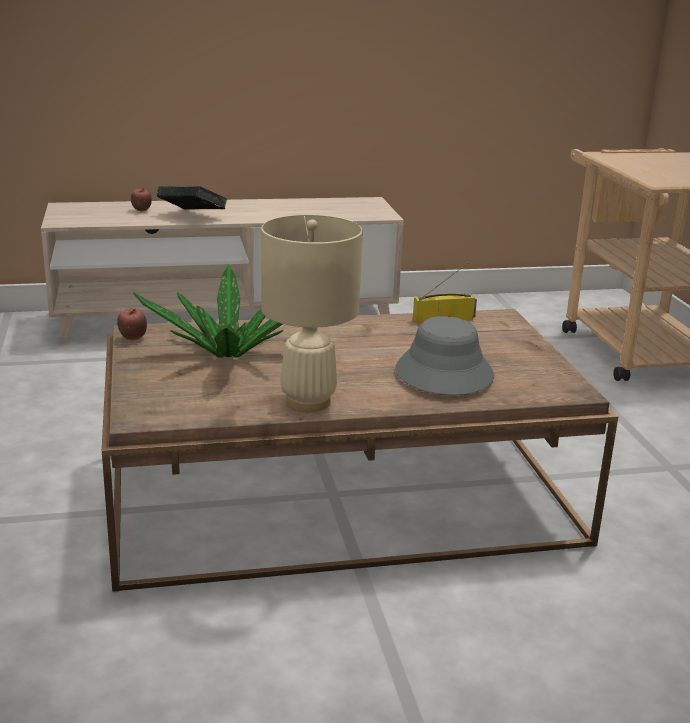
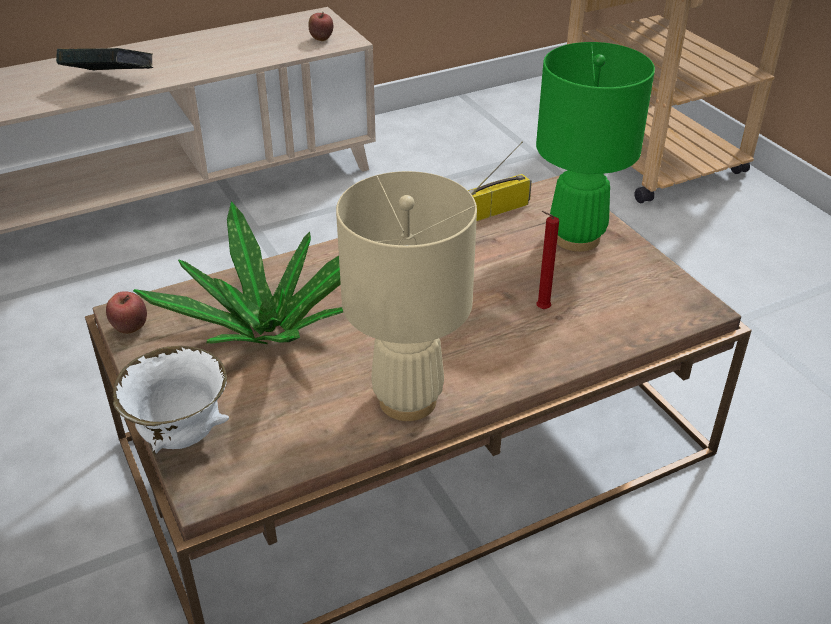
camera: 15 degrees left, 15 degrees up
(135, 392) = (180, 436): none -> white bowl
(141, 210) = (37, 82): apple -> apple (321, 39)
(443, 374) = (540, 309): grey hat -> red candle
(499, 342) = (576, 238): none -> green table lamp

